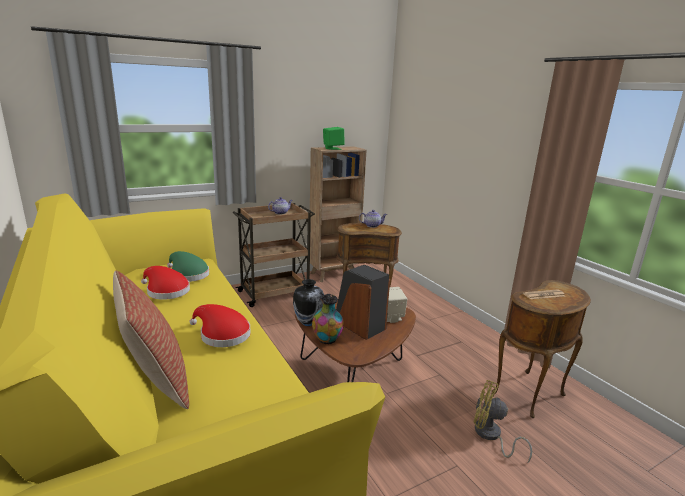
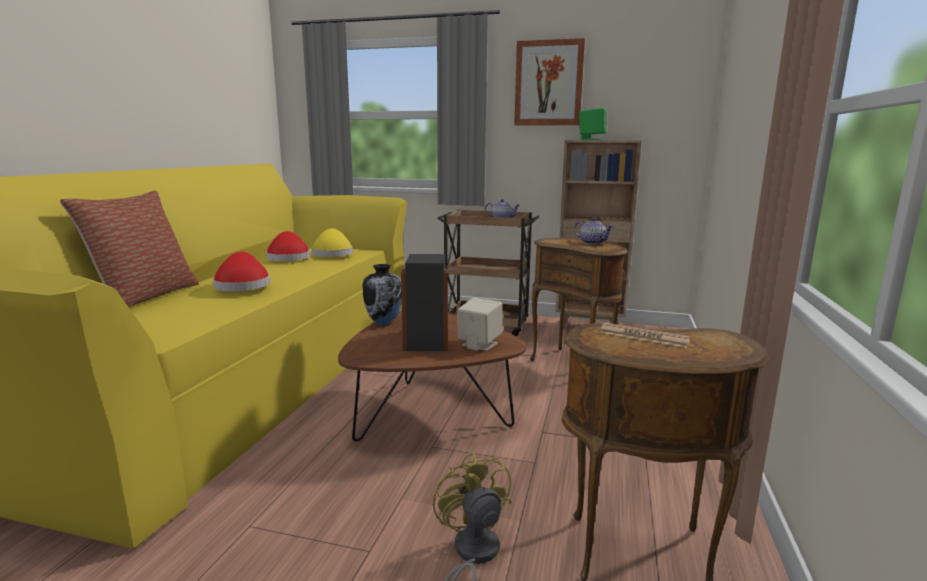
camera: 45 degrees right, 5 degrees down
(187, 274) = (332, 254): green hat -> yellow hat
(293, 105) = (548, 83): none -> picture
(327, 340) = (366, 338): vase -> none

